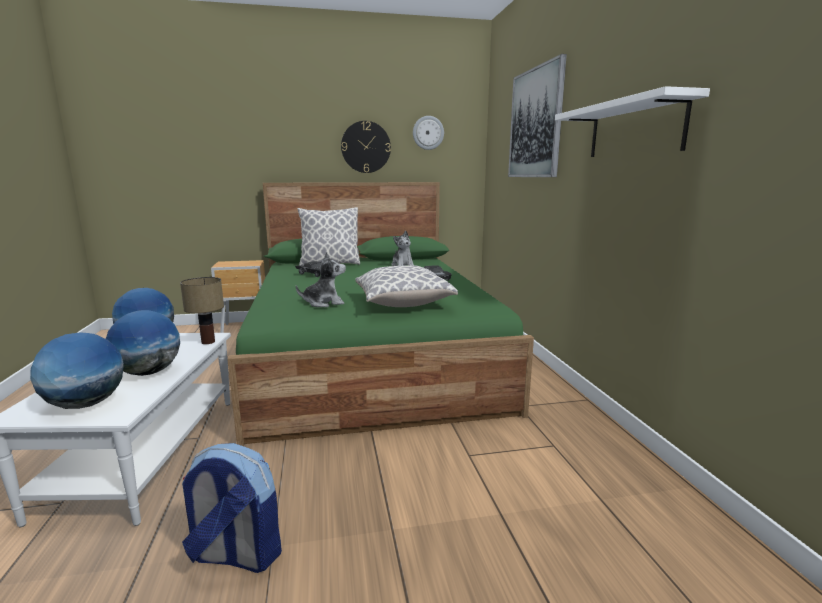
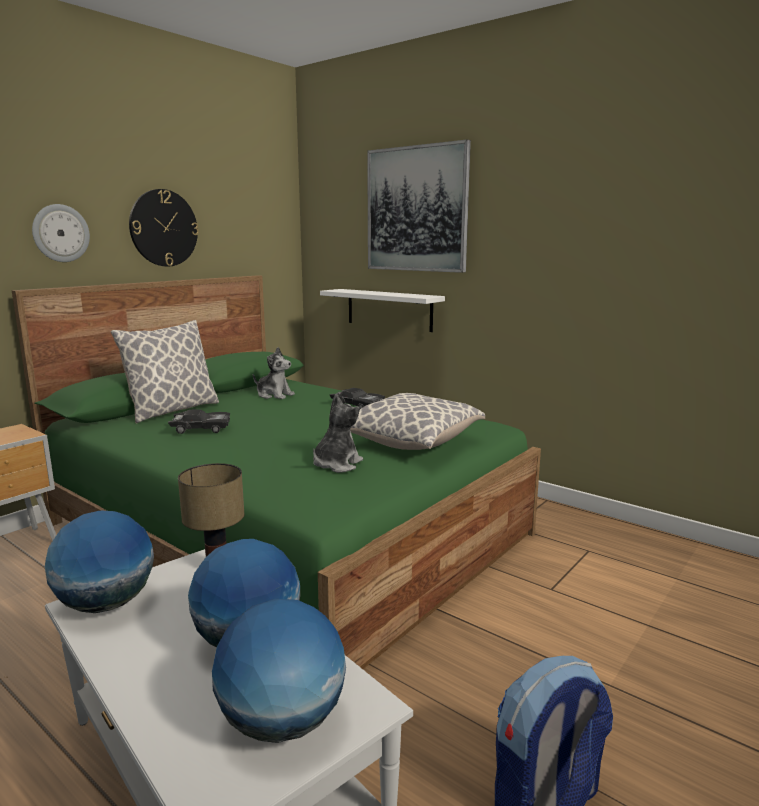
camera: 40 degrees left, 0 degrees up
(428, 133) = (239, 208): wall clock -> wall clock (60, 233)
(634, 129) = (592, 232): white shelf -> white shelf (389, 309)

